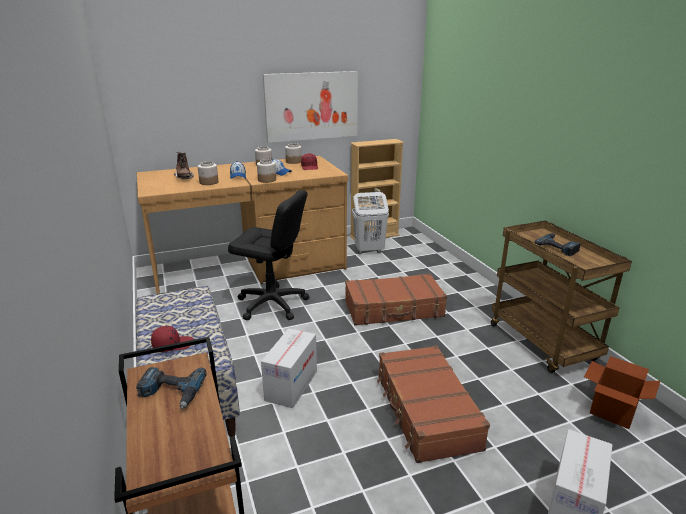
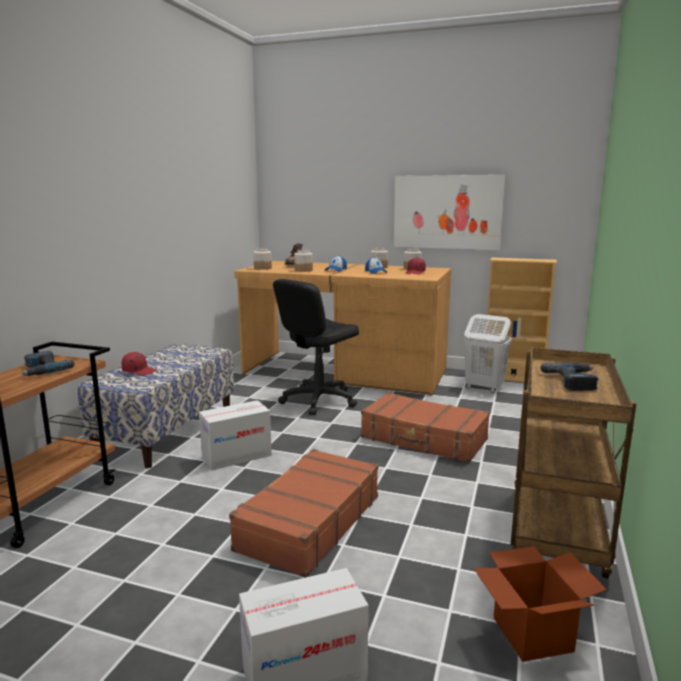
camera: 40 degrees right, 10 degrees down
(266, 180) = (351, 274): jar -> jar (262, 268)
(272, 304) = (318, 400): black office chair -> black office chair turned 75 degrees clockwise

